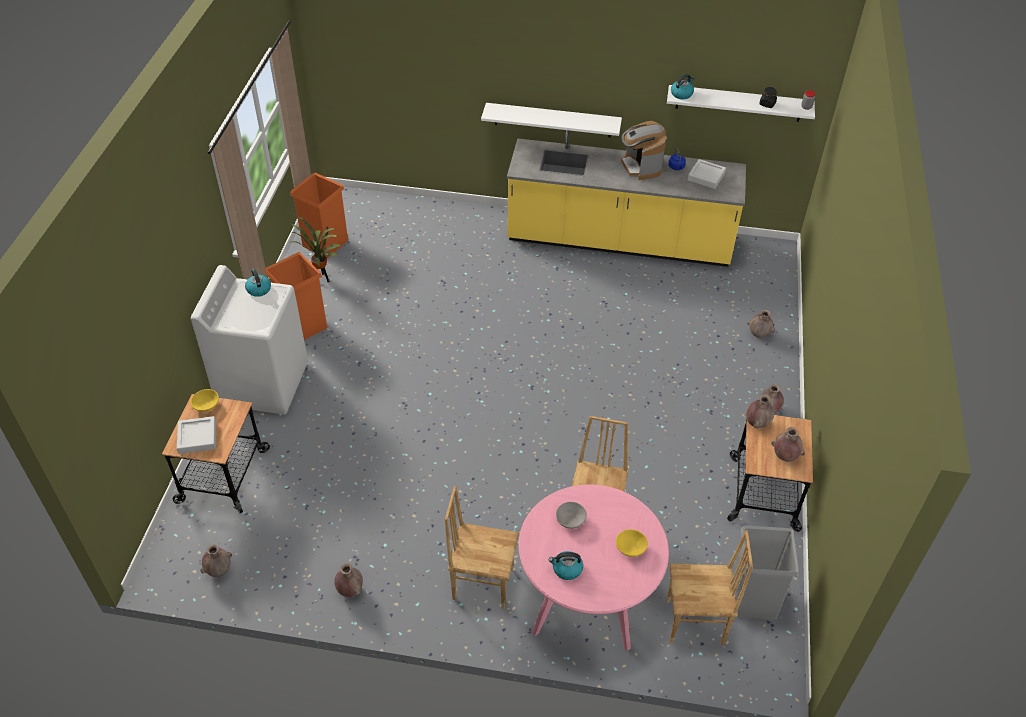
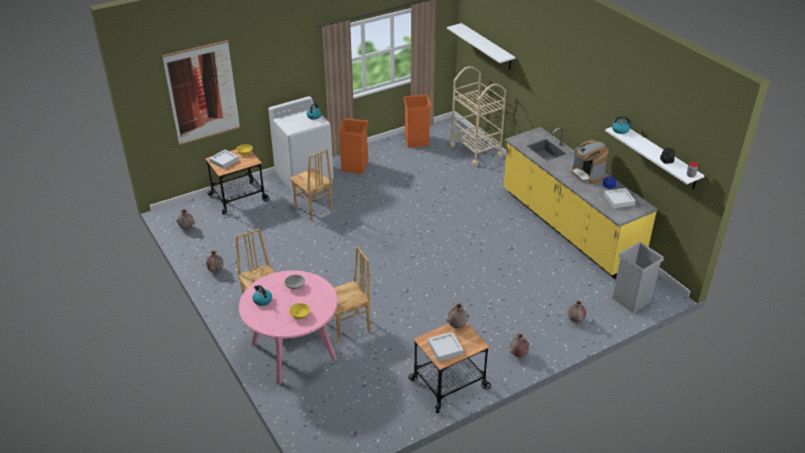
camera: 50 degrees right, 10 degrees down
(127, 358) = (202, 93): none -> picture
(322, 280) = (391, 154): potted plant -> none
(408, 213) = (475, 151): none -> beige cart
(553, 120) = (560, 122): white shelf -> white shelf (487, 47)
(640, 167) = (587, 174): coffee machine -> coffee machine turned 60 degrees counterclockwise
(695, 623) = (322, 401): brown chair -> brown chair (313, 209)
(752, 598) = (365, 417): grey trash can -> grey trash can (631, 300)
(784, 456) = (445, 348): brown vase -> grey tray

